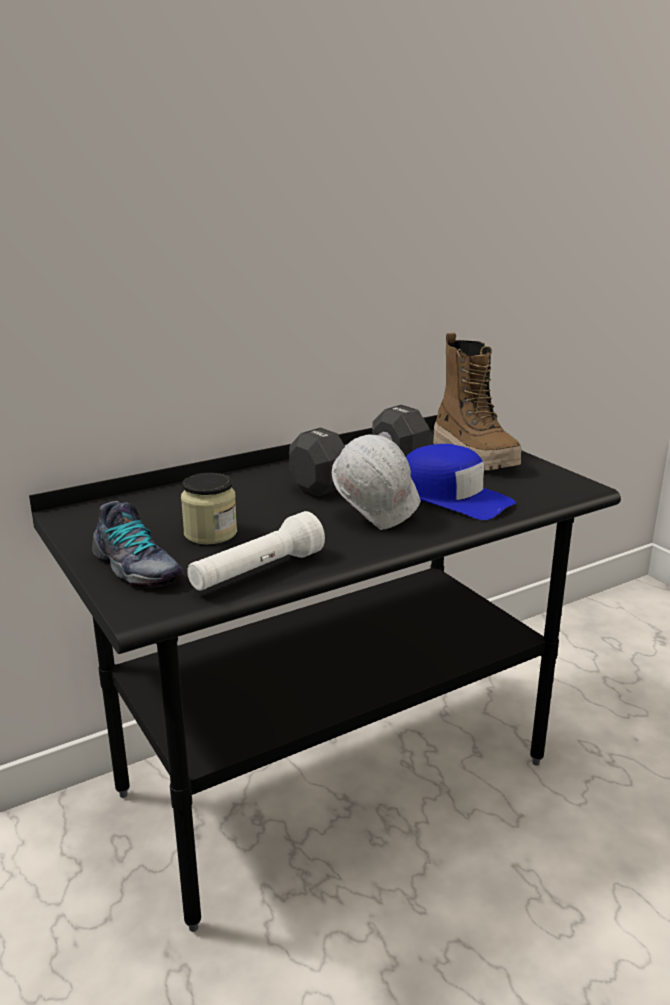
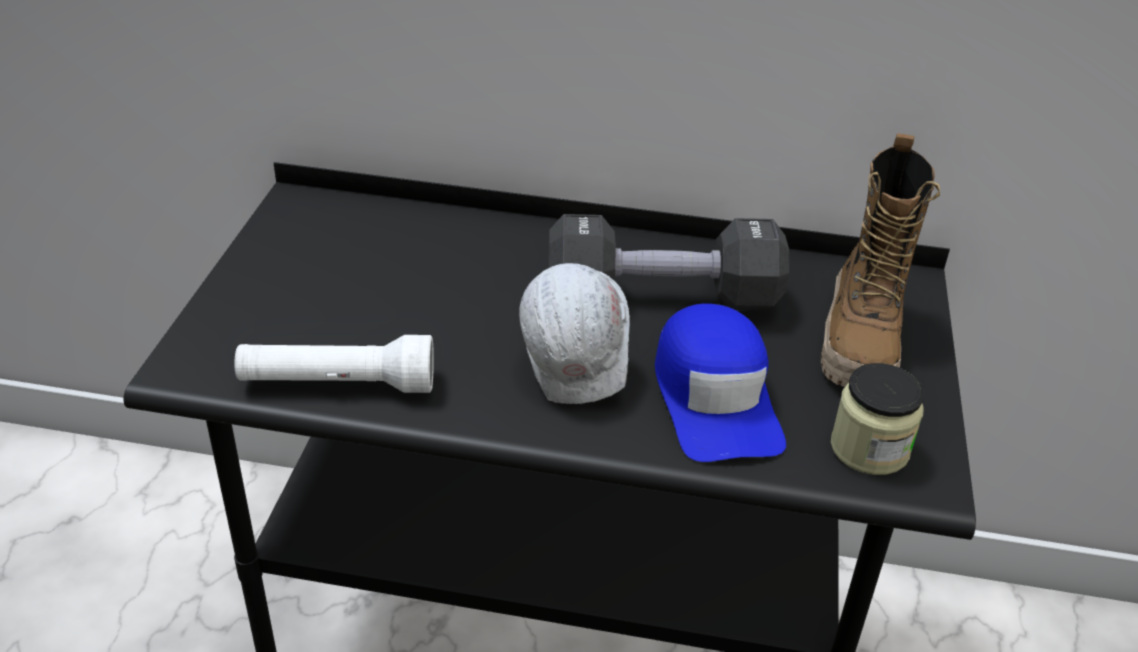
camera: 40 degrees right, 15 degrees up
(135, 568) = (250, 311): shoe -> none
(210, 533) = (377, 301): jar -> jar (869, 448)

